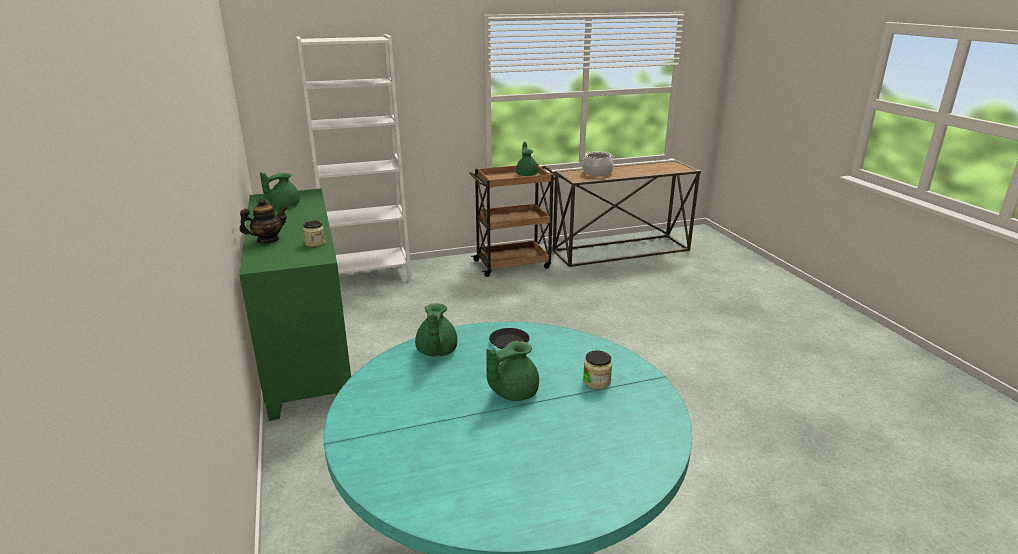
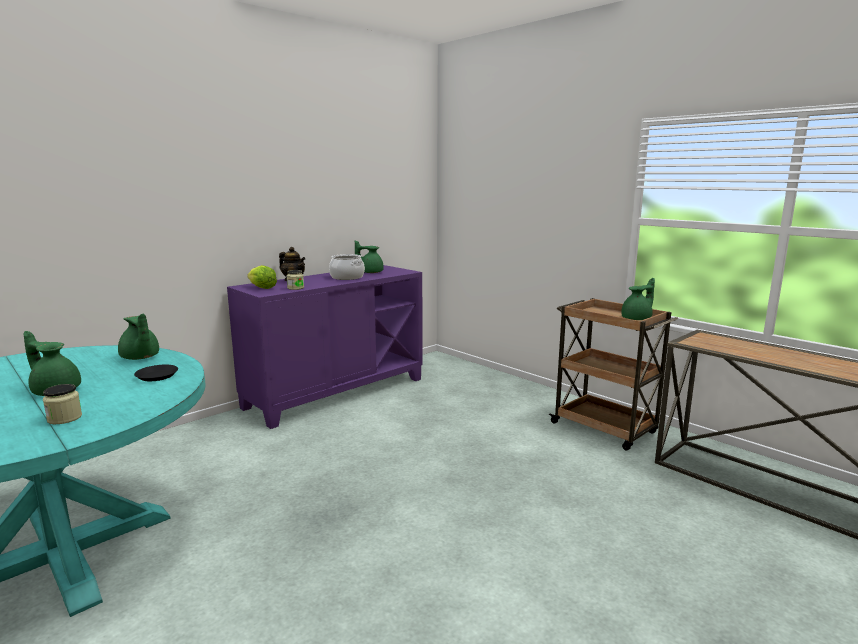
camera: 65 degrees right, 10 degrees down
(284, 257) = (262, 288): none -> lettuce
(305, 353) = (336, 392): green cabinet -> purple cabinet
(368, 277) = (480, 377): white bookcase -> none
(436, 351) = (140, 358): green teapot -> green teapot turned 105 degrees counterclockwise
(597, 173) = (742, 347): cooking pot -> cooking pot (347, 277)

